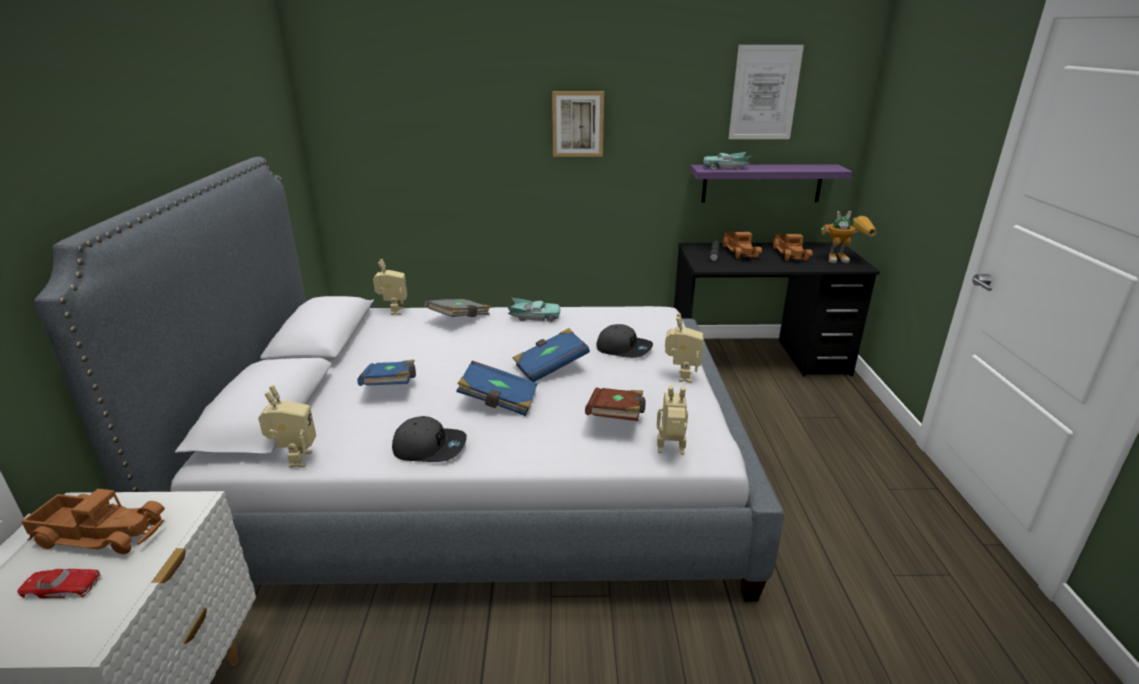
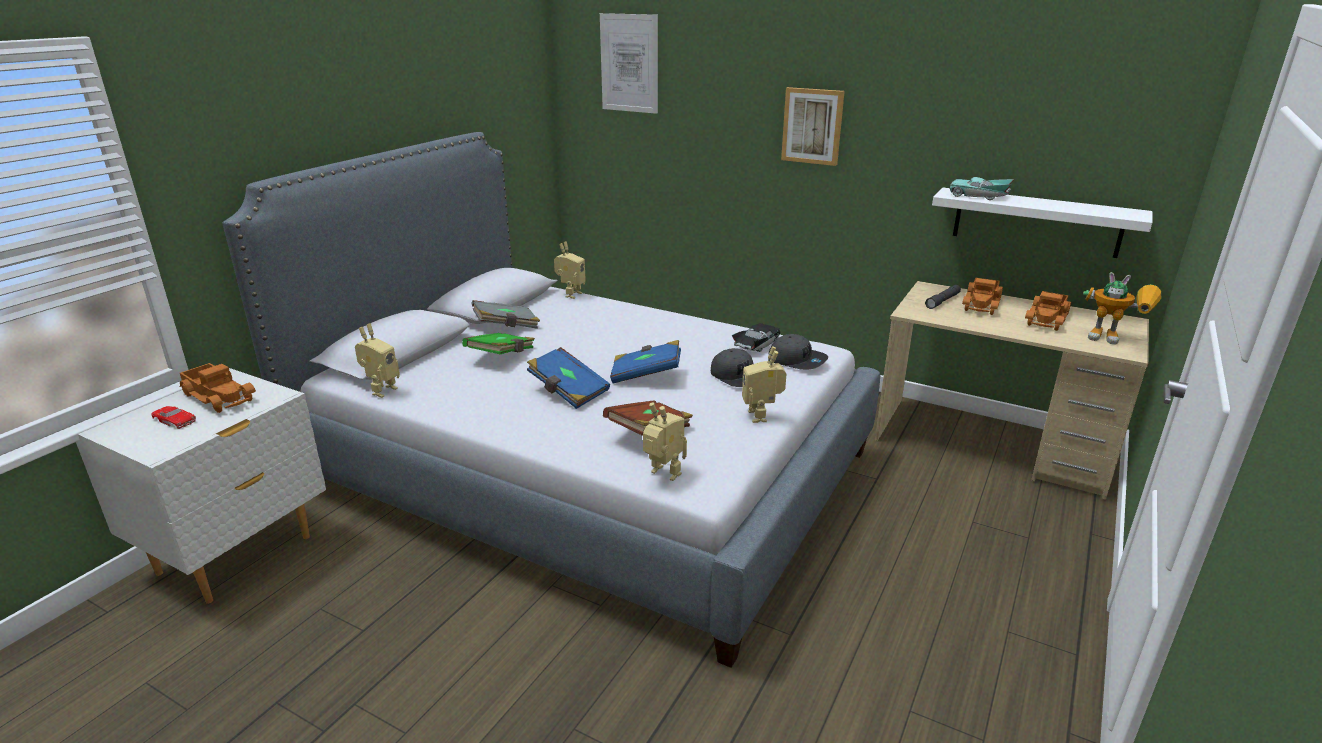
camera: 30 degrees right, 0 degrees up
(391, 386) = (502, 356): blue book -> green book
(430, 447) = (478, 410): grey cap -> grey cap (797, 360)
(460, 319) = (618, 313): grey book -> grey book (506, 326)
(534, 317) = (687, 327): turquoise toy car -> none
(606, 319) = (756, 345): none -> black toy car
(681, 376) = (761, 416): toy robot -> toy robot turned 135 degrees clockwise
(757, 358) = (991, 445): black desk -> beige desk
(762, 183) = (1036, 222): purple shelf -> white shelf
(764, 93) = (1048, 106): picture -> picture (629, 63)

